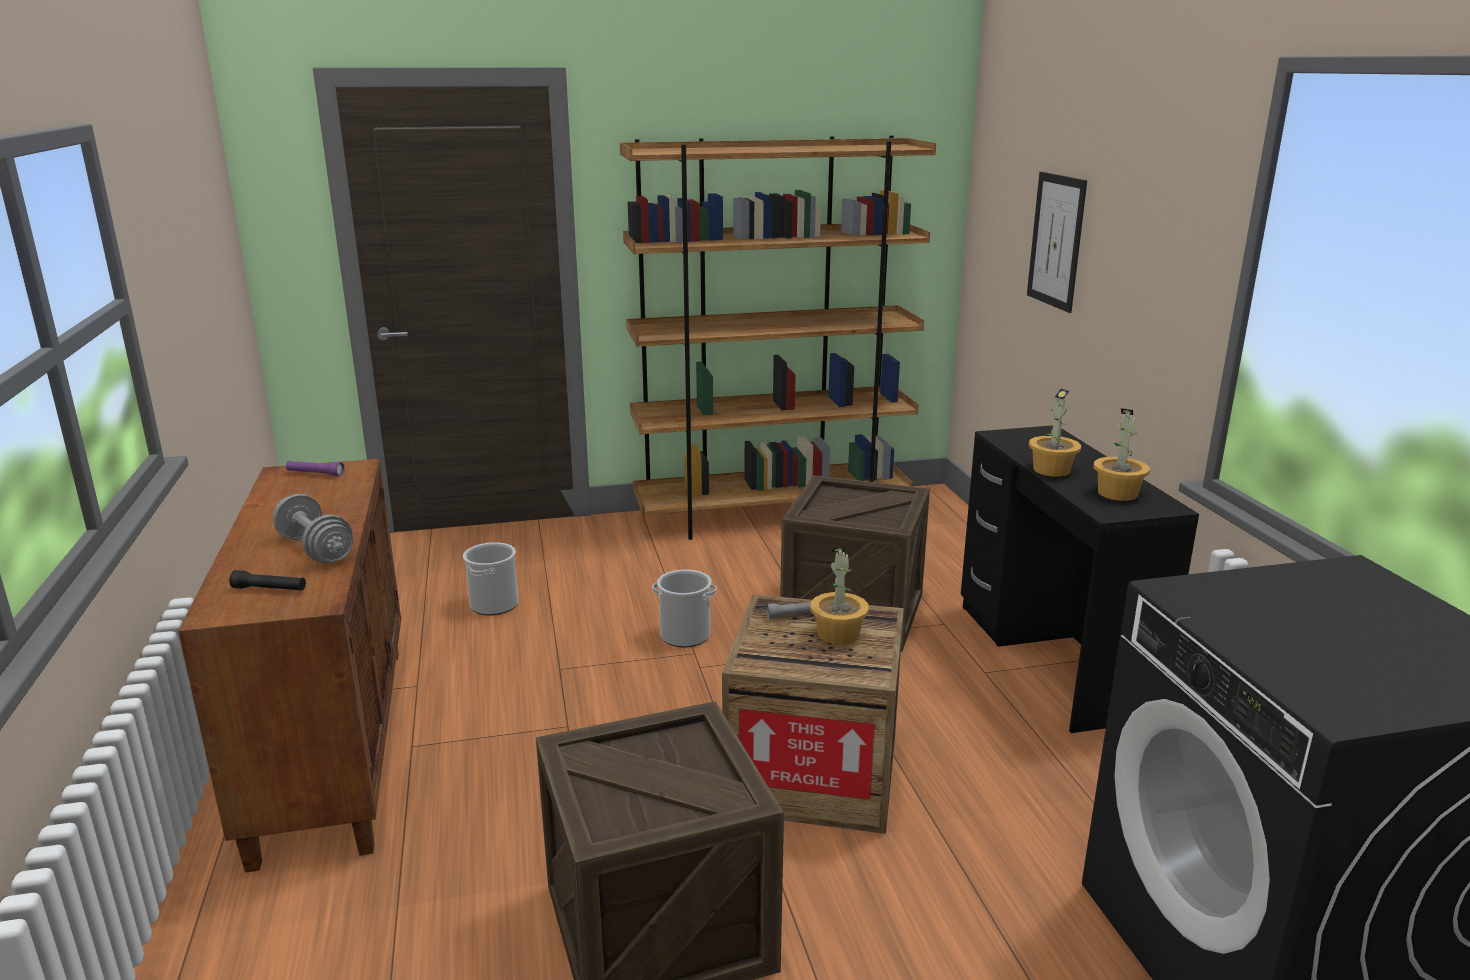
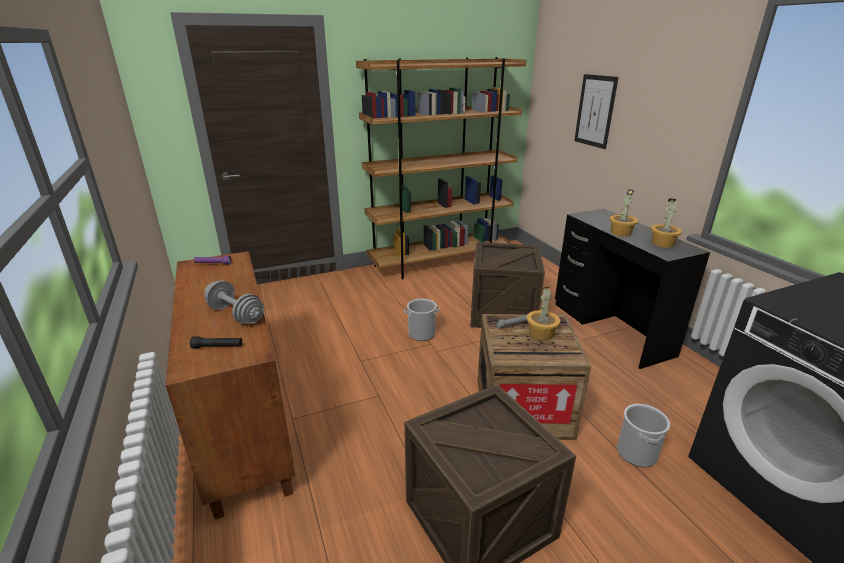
camera: 10 degrees left, 5 degrees up
(494, 604) = (310, 325): bucket -> bucket (636, 453)

